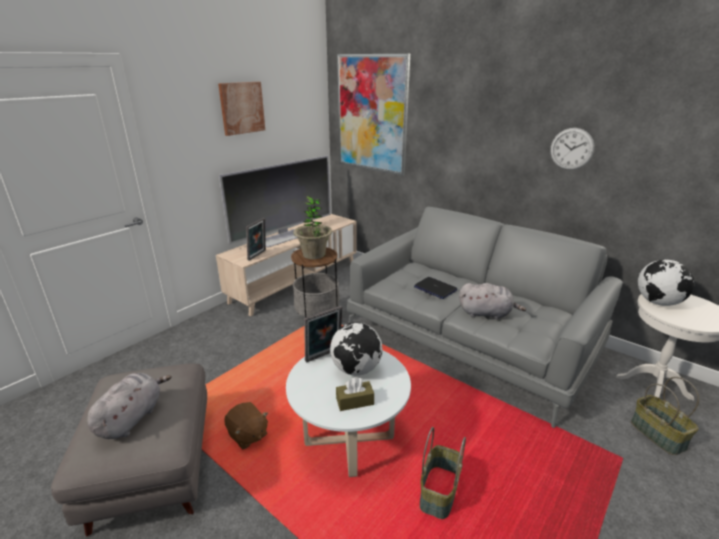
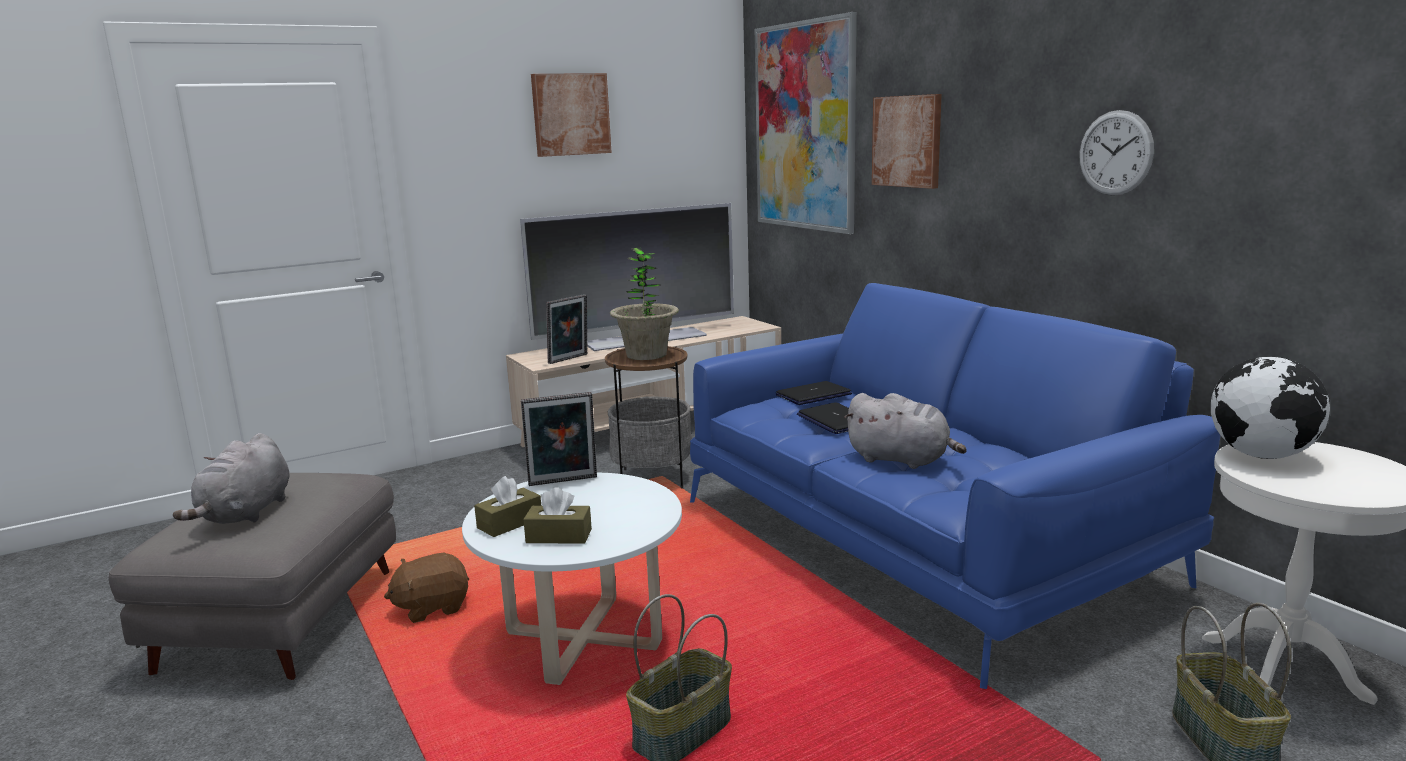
camera: 20 degrees right, 10 degrees down
(132, 418) = (245, 514): grey plush toy -> grey plush toy turned 150 degrees clockwise
(247, 435) = (432, 608): brown plush toy -> brown plush toy turned 90 degrees clockwise
(318, 396) = (510, 523): none -> brown tissue box
(356, 369) = (598, 503): globe -> none
(410, 271) = (813, 395): none -> laptop
(442, 129) = (907, 141): none -> picture
(470, 340) = (916, 542): grey sofa -> blue sofa

